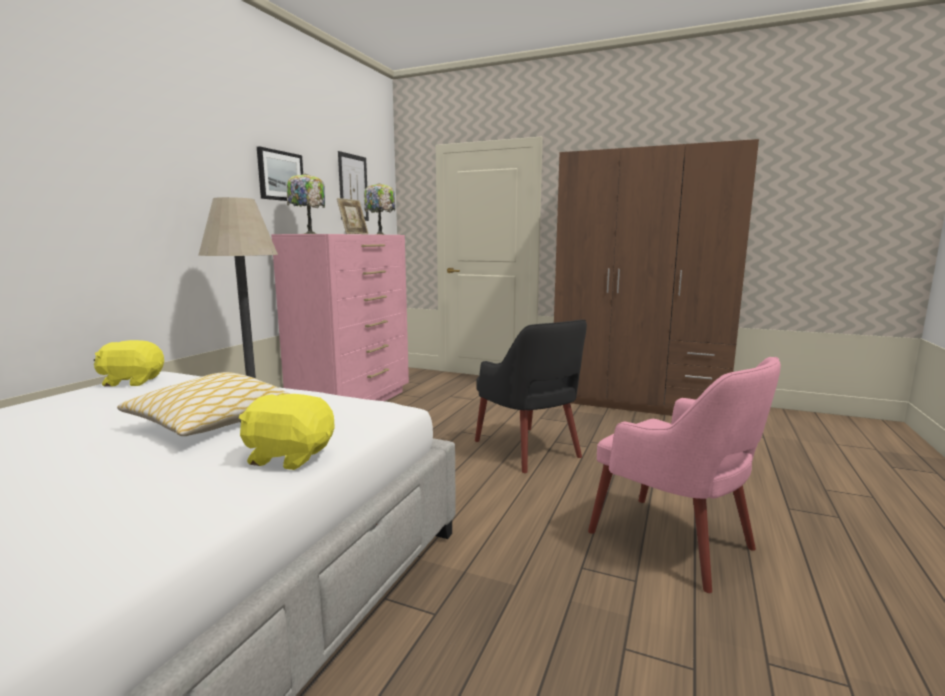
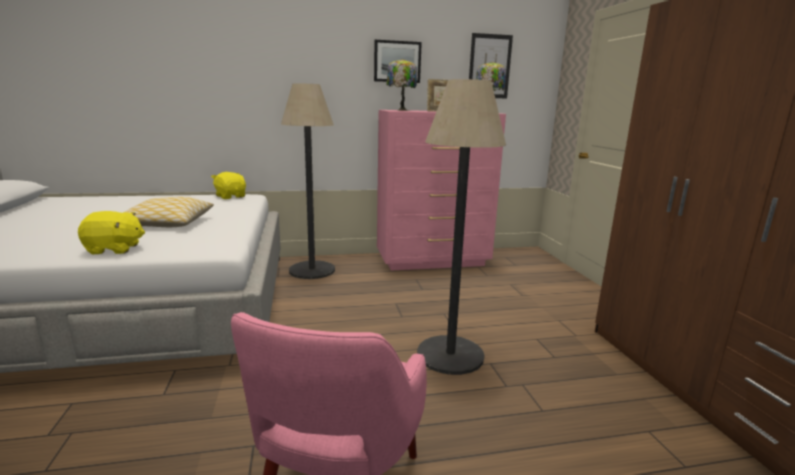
camera: 55 degrees right, 5 degrees up
(289, 456) = (114, 249): yellow plush toy -> yellow plush toy turned 105 degrees clockwise
(528, 450) = (450, 355): black armchair -> floor lamp

